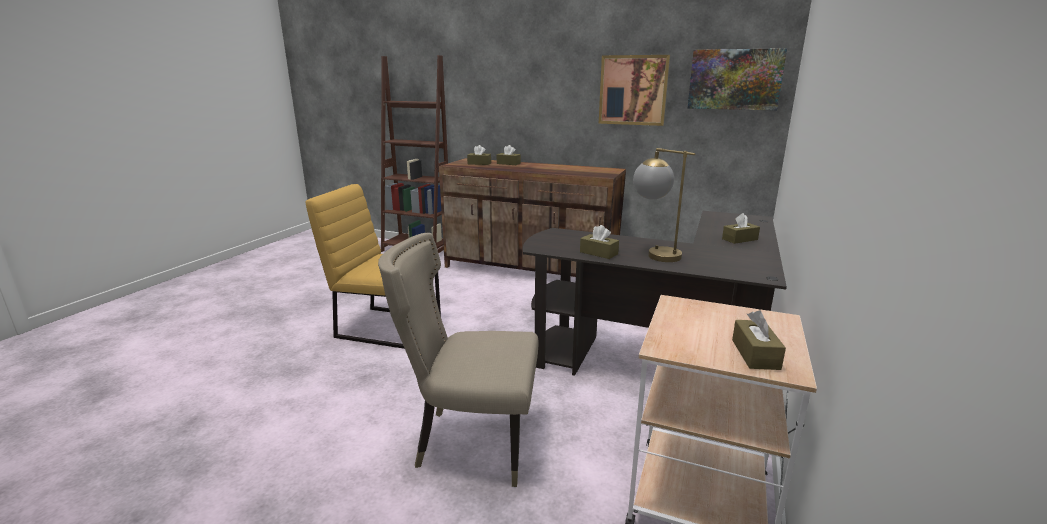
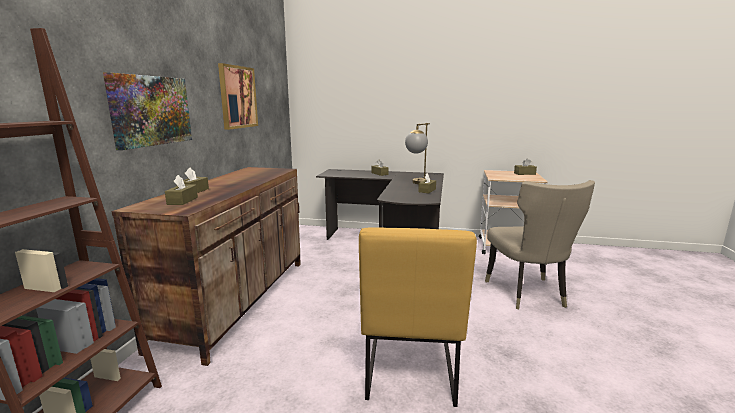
camera: 100 degrees left, 5 degrees down
(735, 79) = (274, 89): picture -> picture (151, 110)

